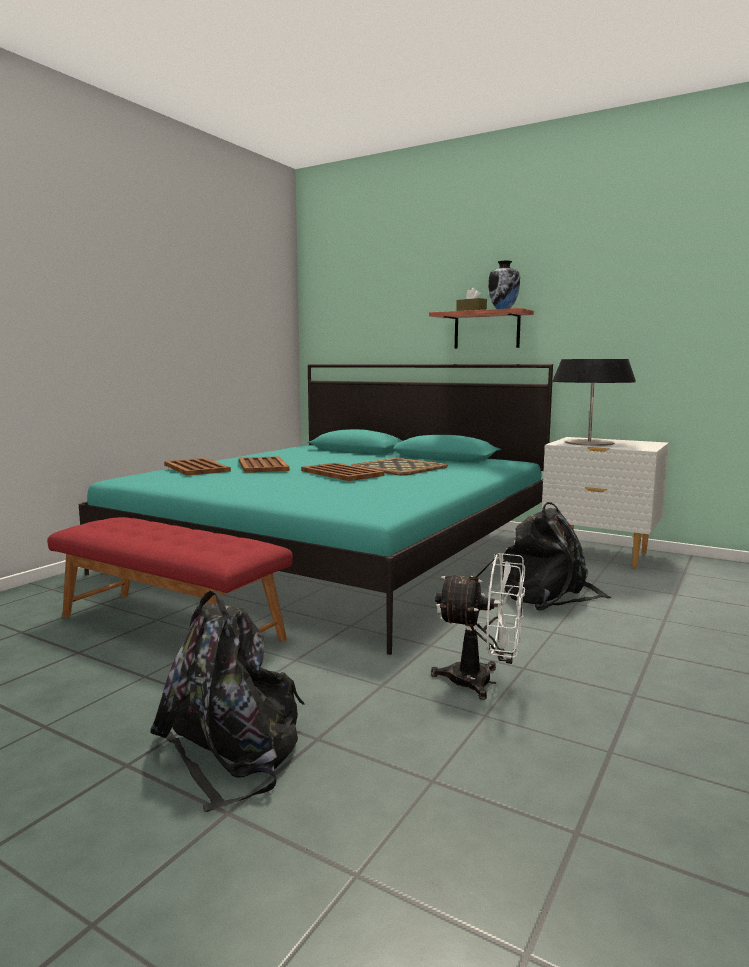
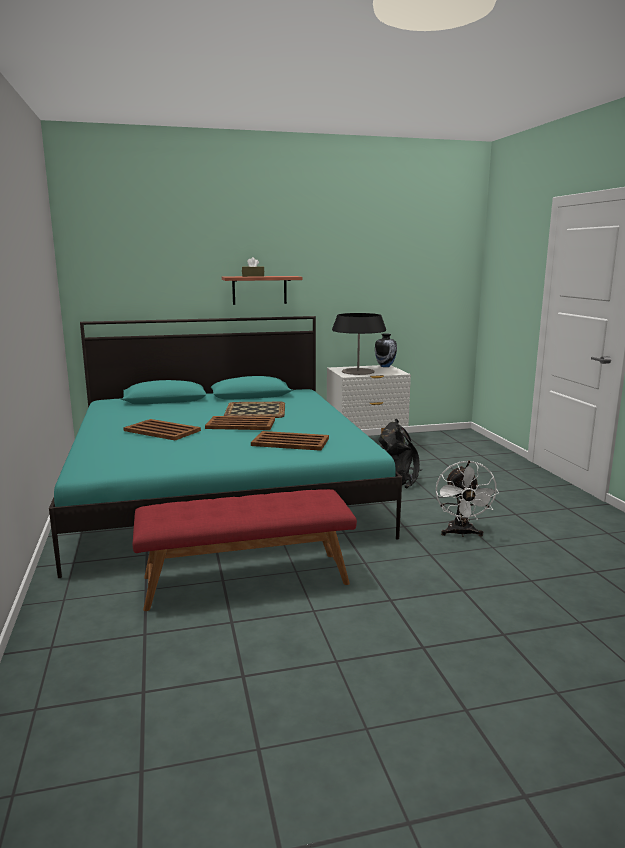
camera: 45 degrees left, 5 degrees up
(196, 468) = (118, 445): brown tray -> brown tray (291, 442)
(232, 749) = (445, 613): black backpack -> none
(482, 682) = (461, 533): white fan -> white fan turned 120 degrees clockwise
(503, 309) = (283, 276): vase -> vase (385, 366)

